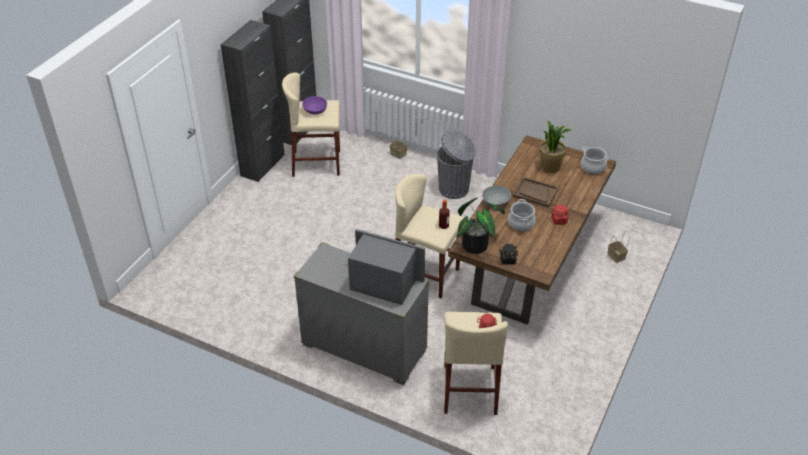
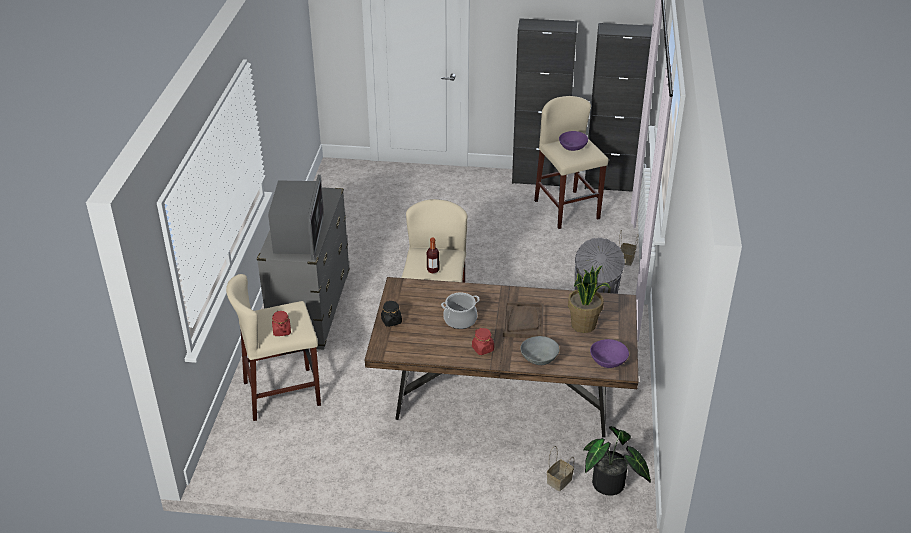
camera: 70 degrees right, 5 degrees down
(478, 245) = (405, 295): potted plant -> potted plant (610, 487)
(496, 202) = (488, 294): grey bowl -> grey bowl (539, 358)
(593, 167) = (608, 362): cooking pot -> purple bowl

